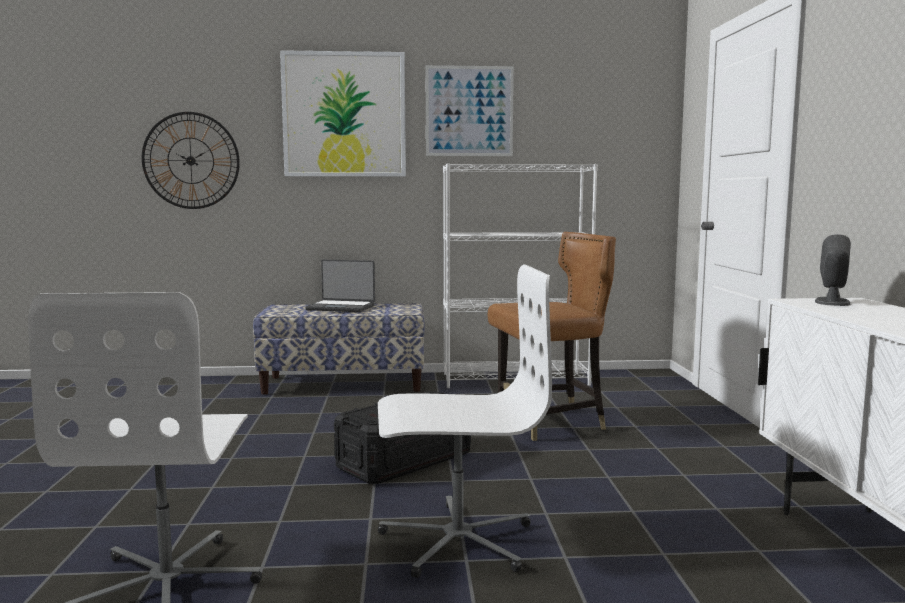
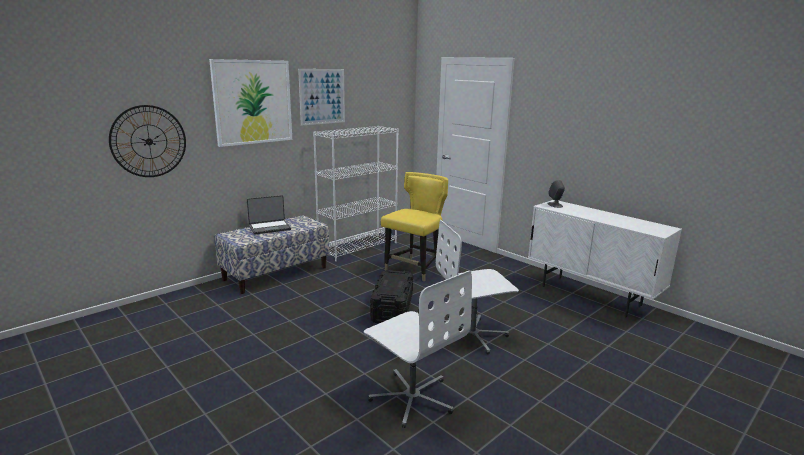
camera: 40 degrees left, 10 degrees up
(457, 540) = (473, 335): white office chair -> white office chair turned 150 degrees counterclockwise
(551, 422) = (414, 269): brown chair -> yellow chair

